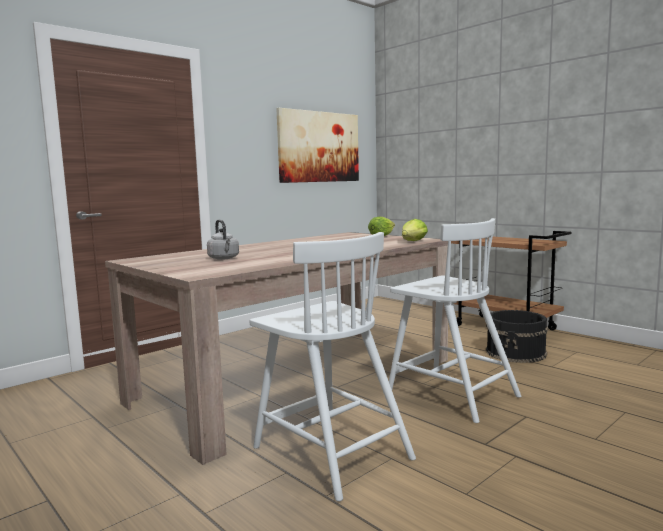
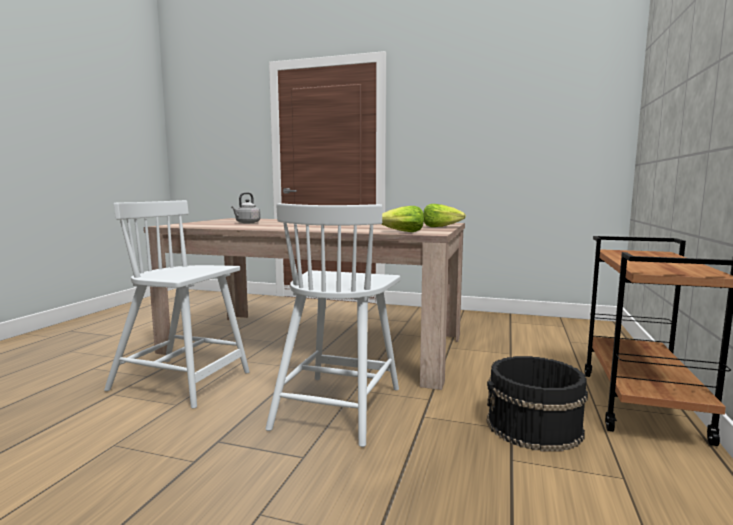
camera: 60 degrees right, 0 degrees up
(319, 147) = (527, 129): picture -> none
(330, 451) = (182, 382): white chair -> white chair turned 90 degrees clockwise

